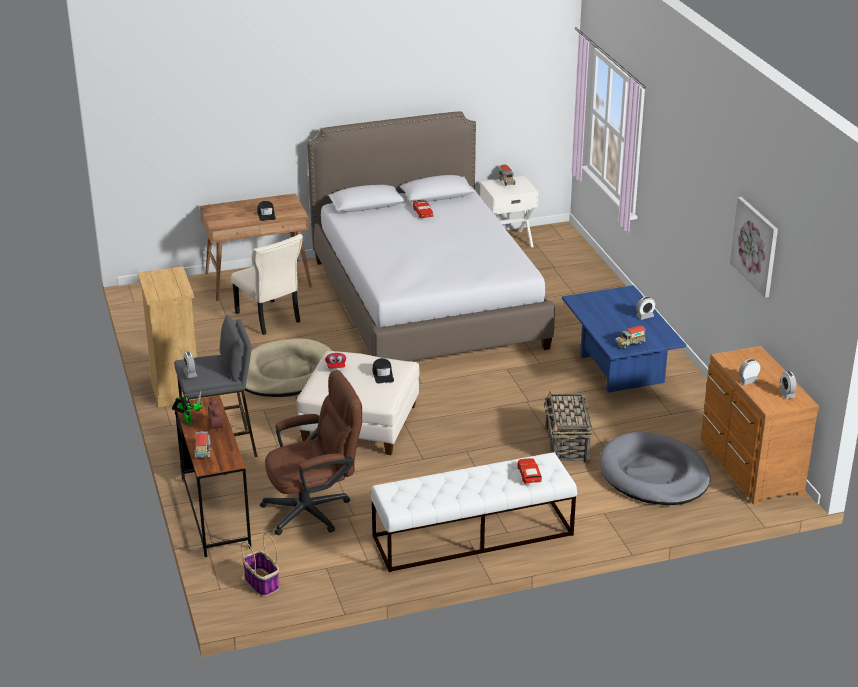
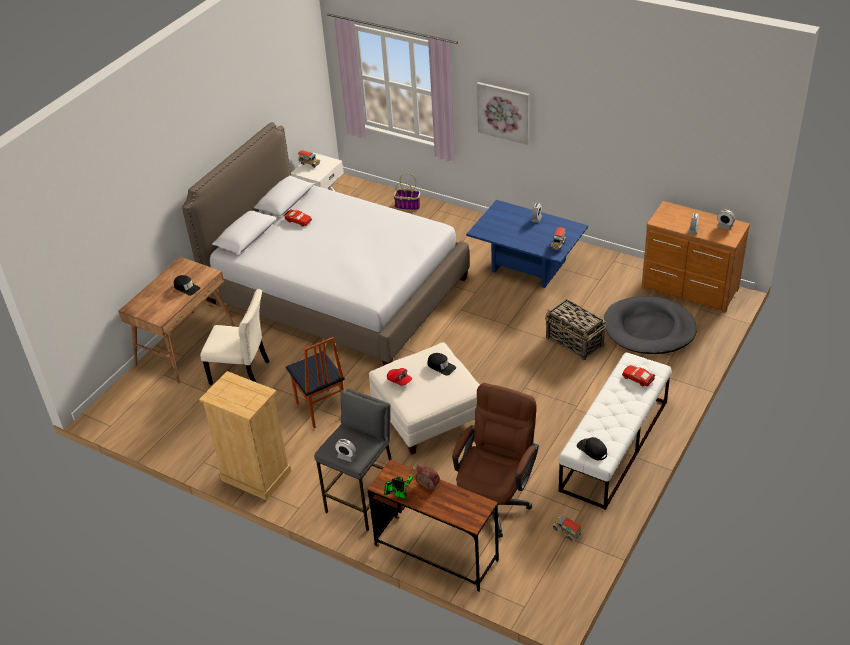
camera: 40 degrees left, 10 degrees up
(203, 451) = (451, 512): toy truck -> toy truck (566, 532)
(262, 583) = (544, 580): basket -> basket (408, 206)
(285, 373) = (320, 409): beige dog bed -> chair
(401, 497) = (592, 450): none -> black cap
(756, 246) = (640, 131): picture -> picture (504, 112)

